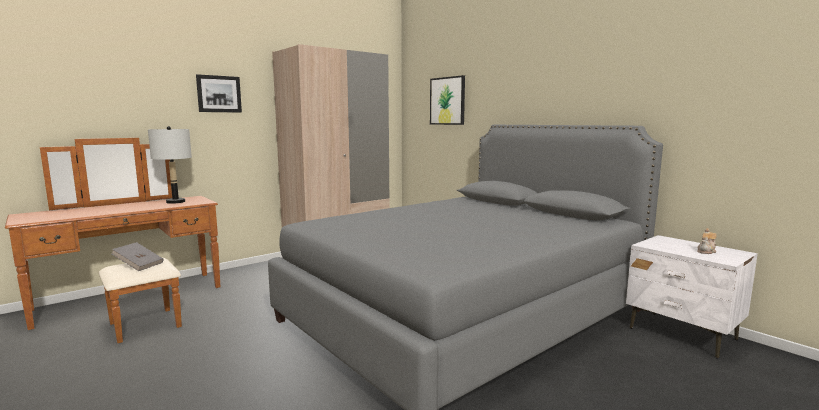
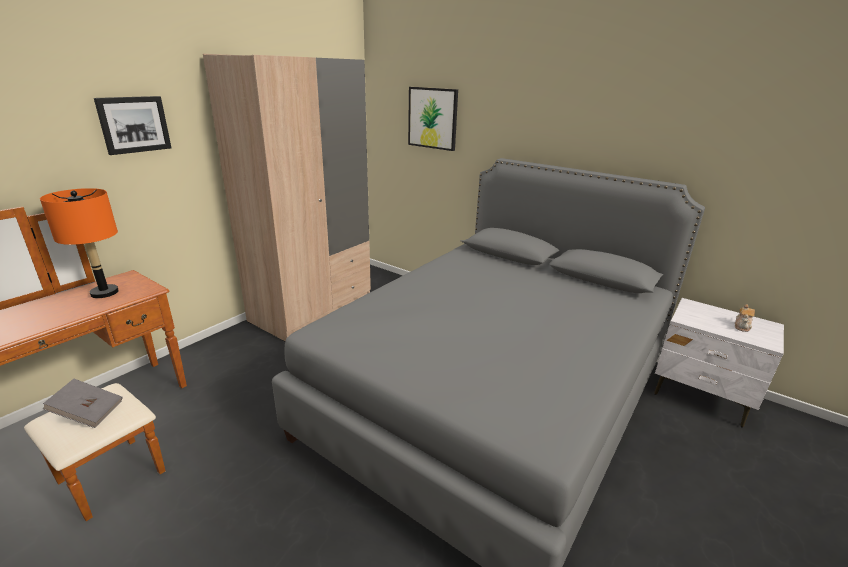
camera: 15 degrees left, 15 degrees up
(176, 202) = (105, 292): grey table lamp -> orange table lamp

